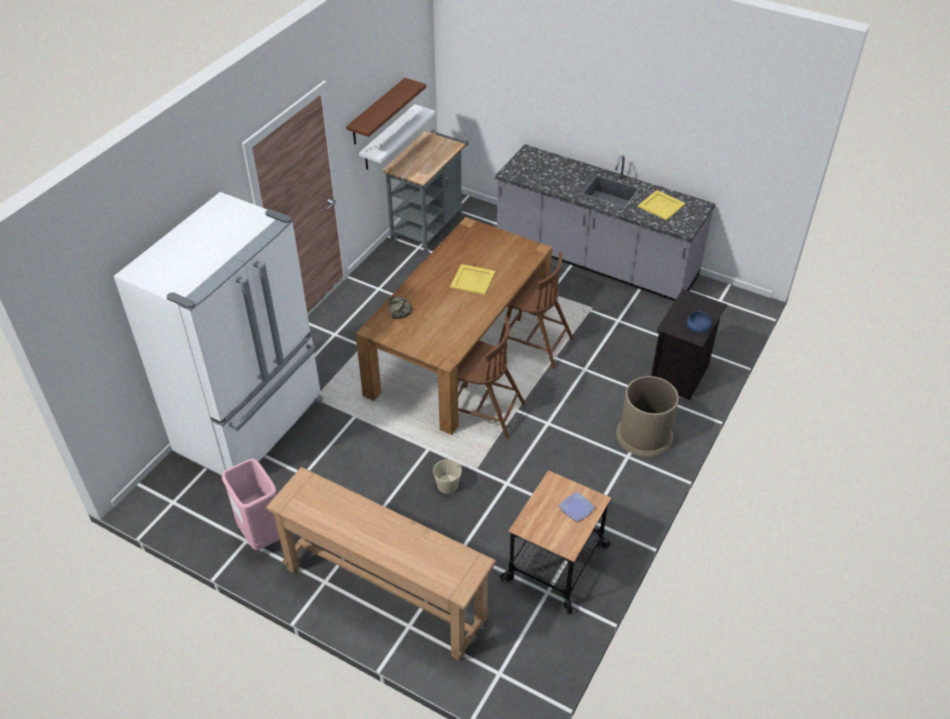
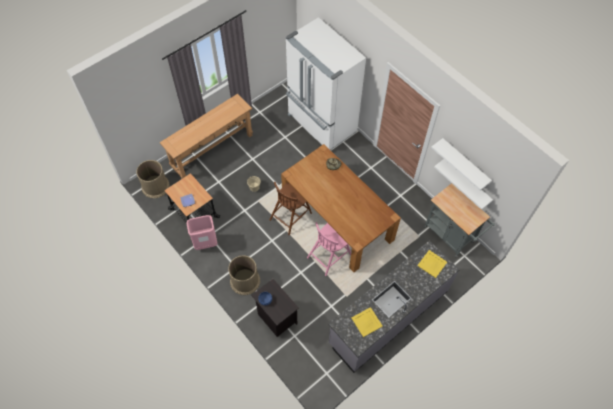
camera: 110 degrees right, 15 degrees up
(262, 534) = (260, 117): pink trash can -> pink trash can (206, 243)
(377, 112) = (465, 163): brown shelf -> white shelf
(472, 280) = (343, 203): yellow tray -> yellow tray (432, 263)
(526, 670) = (155, 186): none -> brown trash can
(534, 343) = (329, 255): brown chair -> pink chair

